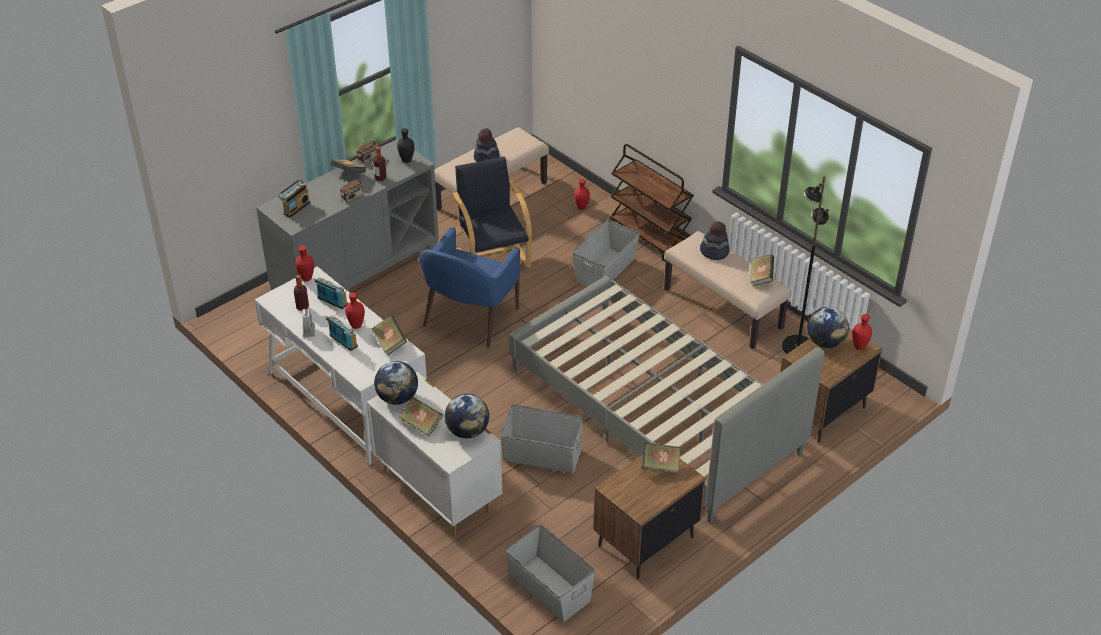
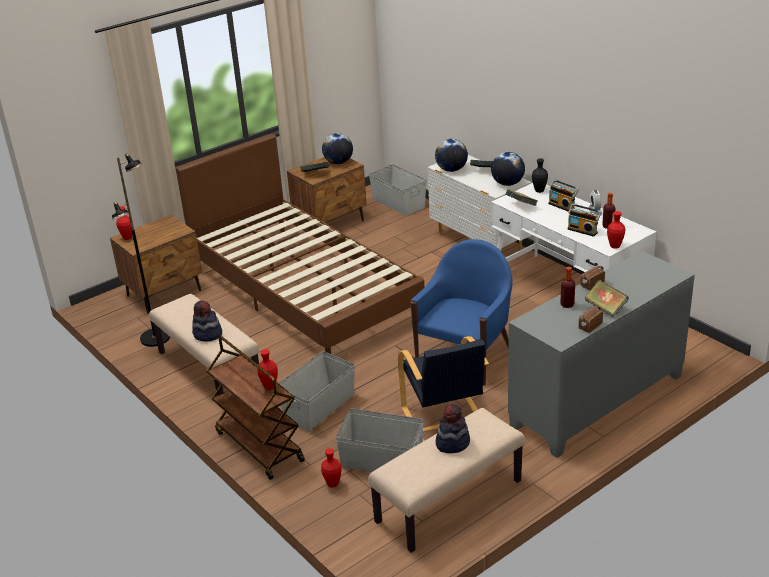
camera: 175 degrees left, 10 degrees down
(295, 208) = (650, 274): radio -> none
(356, 325) = (554, 216): red vase -> red vase (269, 386)
(406, 160) = (542, 325): black vase -> black vase (539, 191)
(542, 454) = (399, 264): grey storage box -> grey storage box (382, 461)
(654, 411) = (303, 291): grey bed -> brown bed
(761, 278) = (173, 312): book -> none
(825, 342) = (153, 240): globe -> globe (338, 162)

